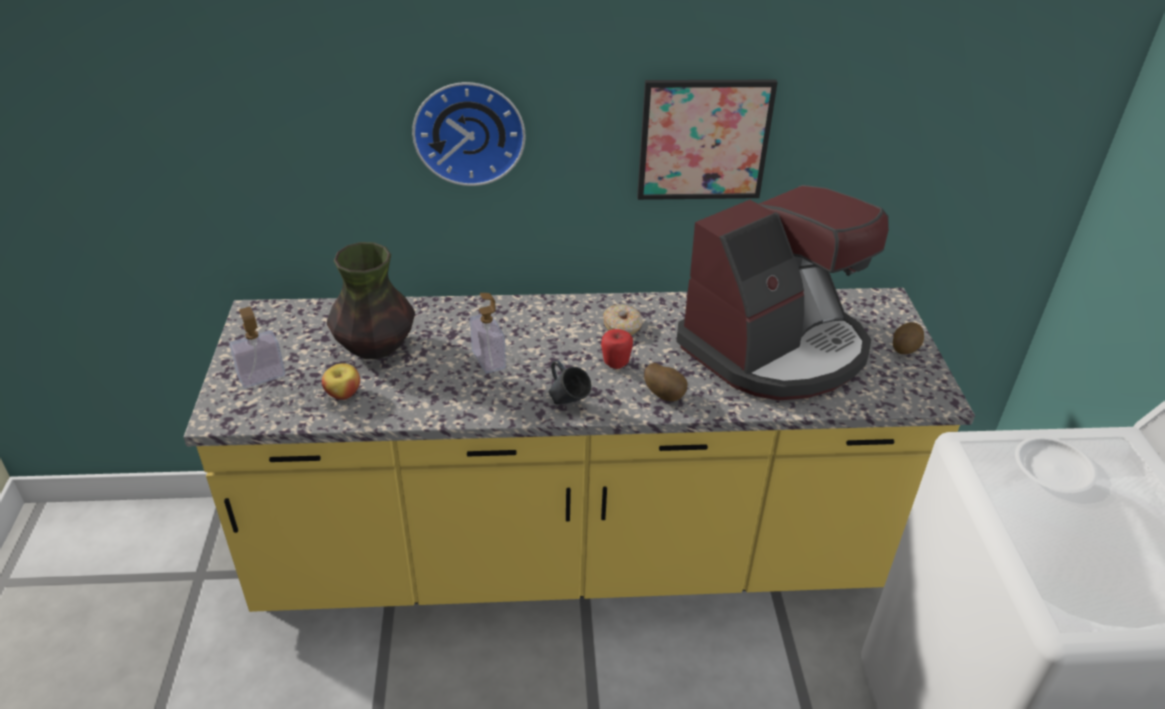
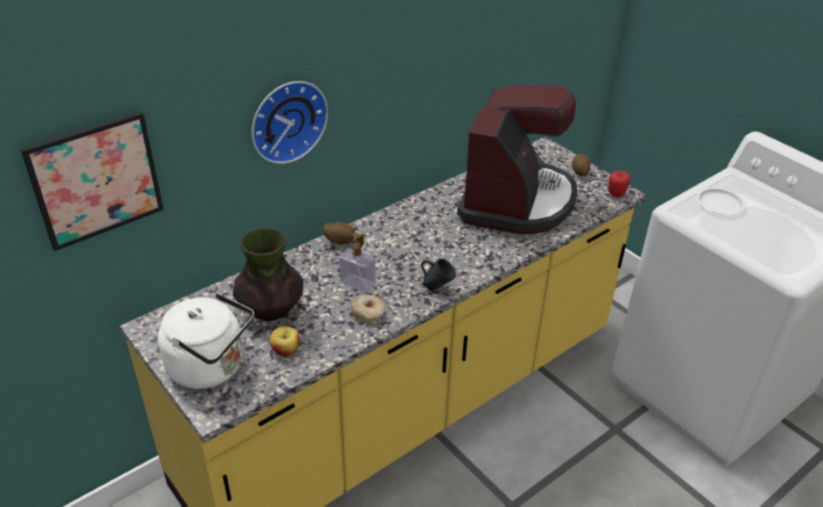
camera: 35 degrees left, 0 degrees up
(262, 376) = (211, 367): soap dispenser -> white kettle
(615, 363) = (438, 250): apple -> apple (616, 194)
(622, 326) = (417, 225): donut -> donut (368, 313)
(665, 395) = (486, 255): potato -> potato (339, 242)
(704, 140) = (431, 76): picture -> picture (96, 180)

